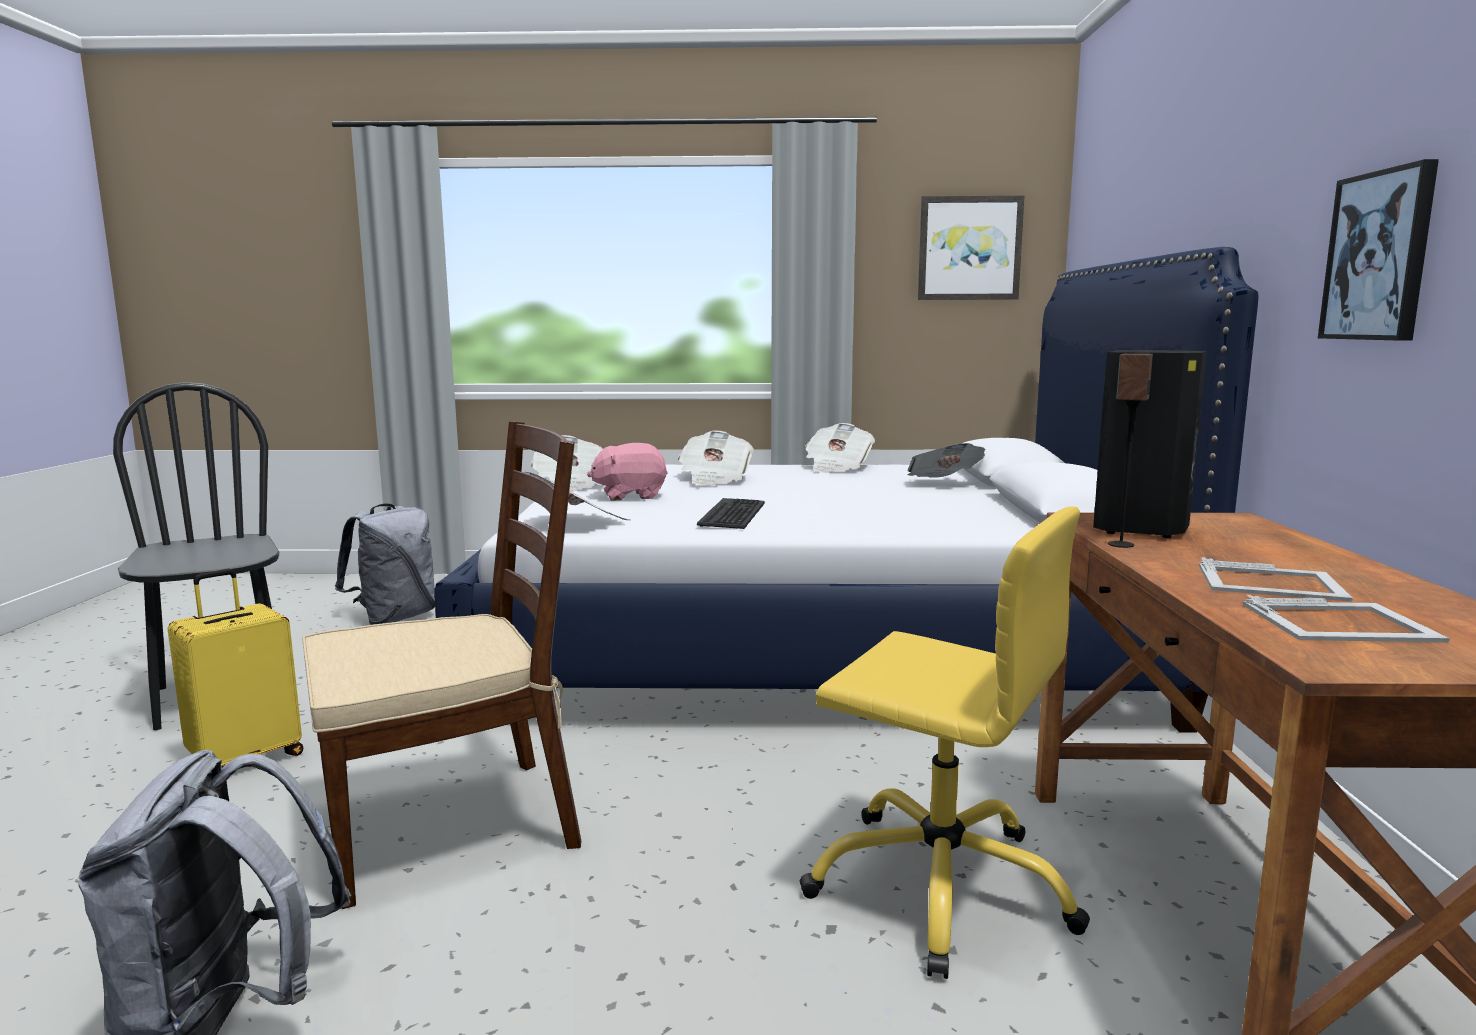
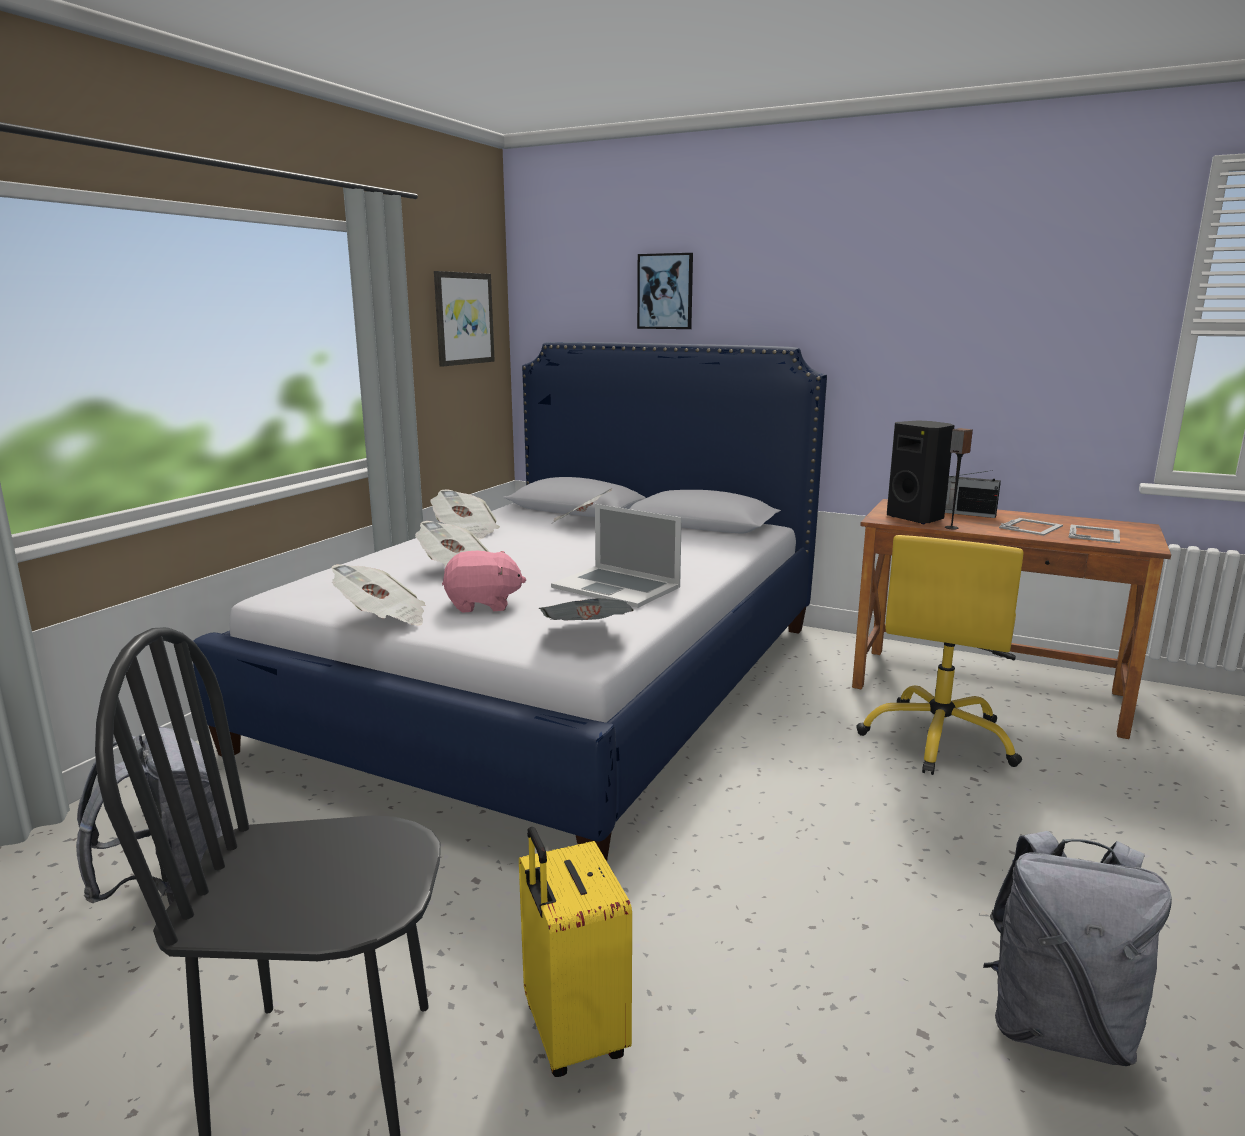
camera: 65 degrees left, 5 degrees up
(453, 825) = (800, 897): brown chair -> none
(630, 496) = (483, 605): pink plush toy -> pink plush toy turned 105 degrees counterclockwise
(734, 514) = (616, 587): keyboard -> laptop
(941, 886) = (939, 739): yellow office chair -> yellow office chair turned 150 degrees clockwise
(1267, 548) = (966, 513): none -> radio
(1379, 256) = (918, 363): picture -> picture (665, 291)

